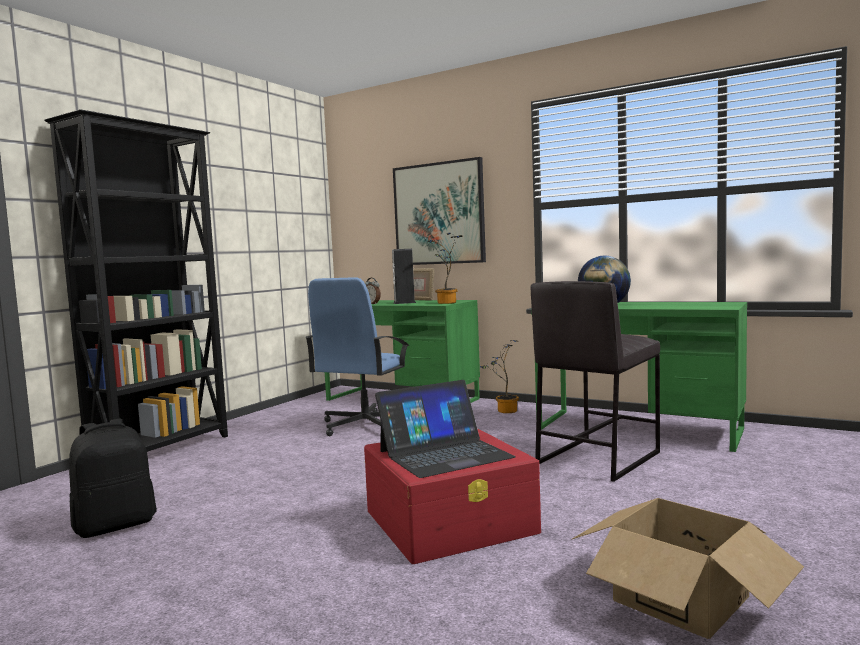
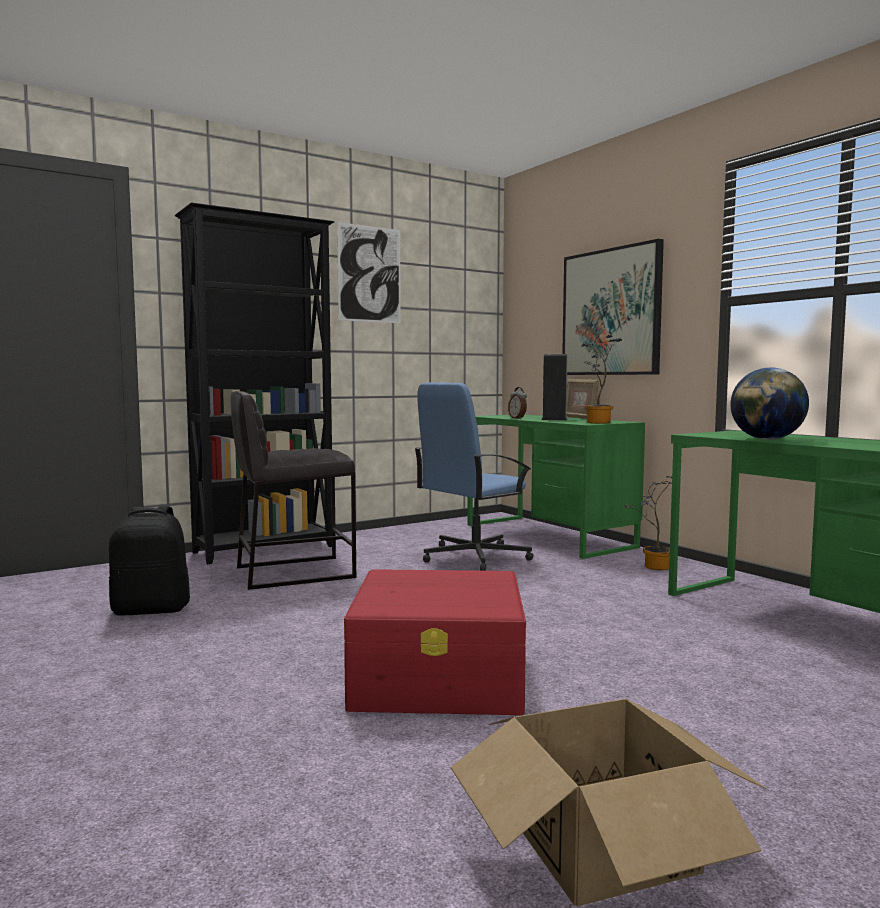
camera: 25 degrees right, 0 degrees up
(226, 180) = (369, 274): none -> picture
(444, 454) = (429, 593): laptop -> none
(596, 458) = (706, 643): grey stool -> grey stool (293, 572)

